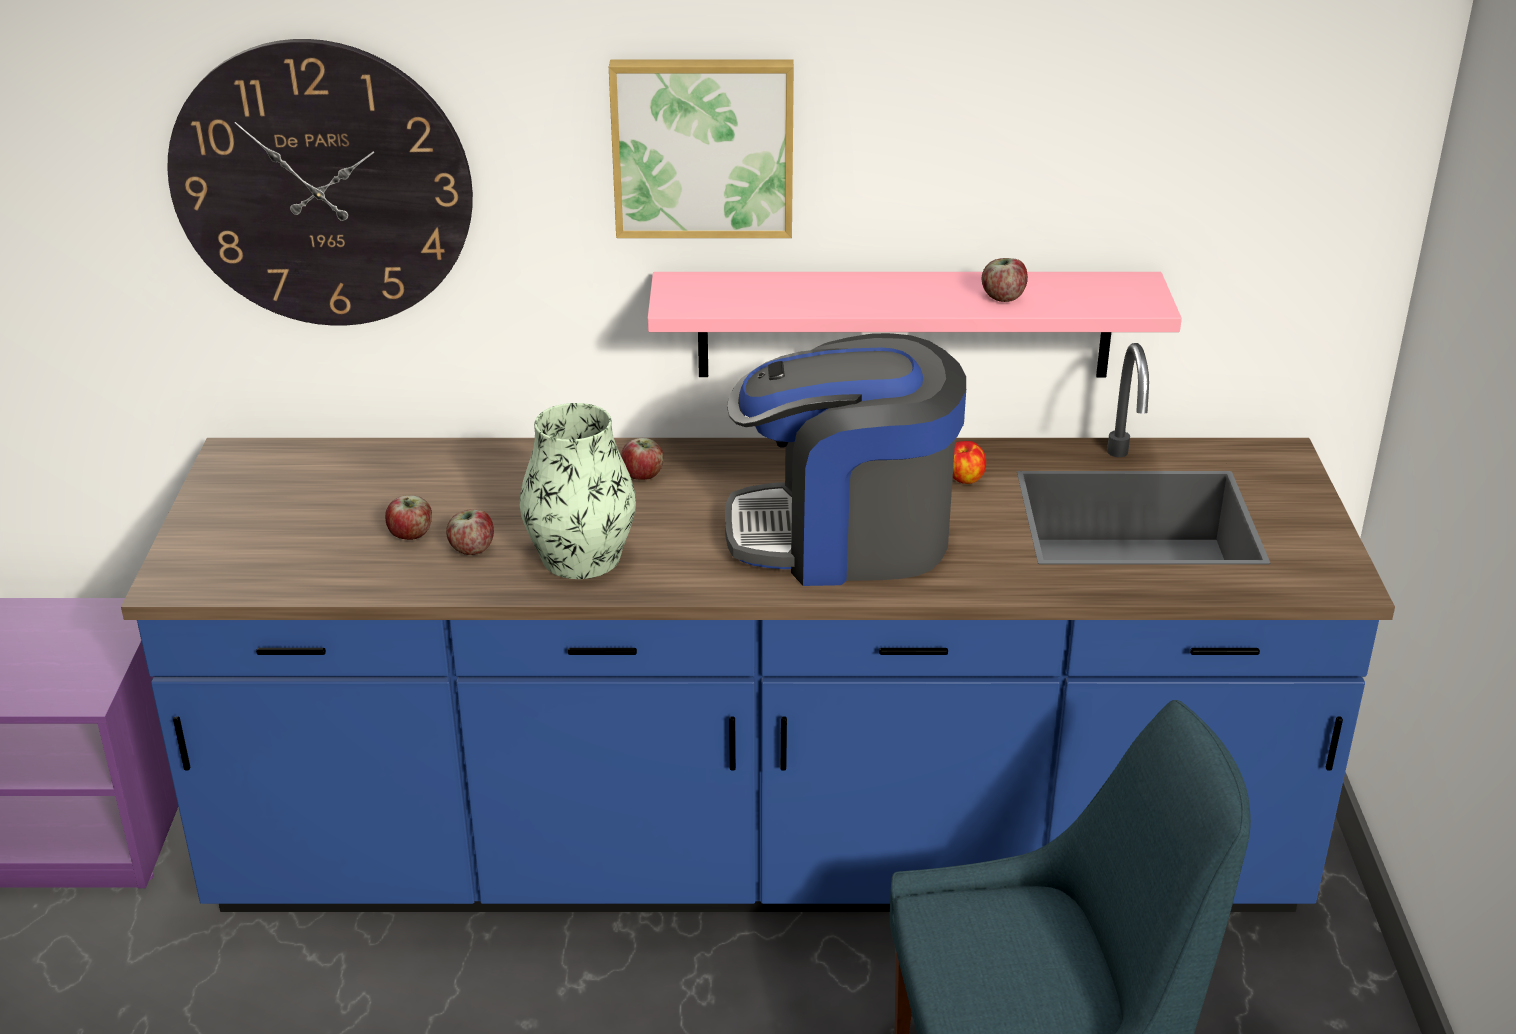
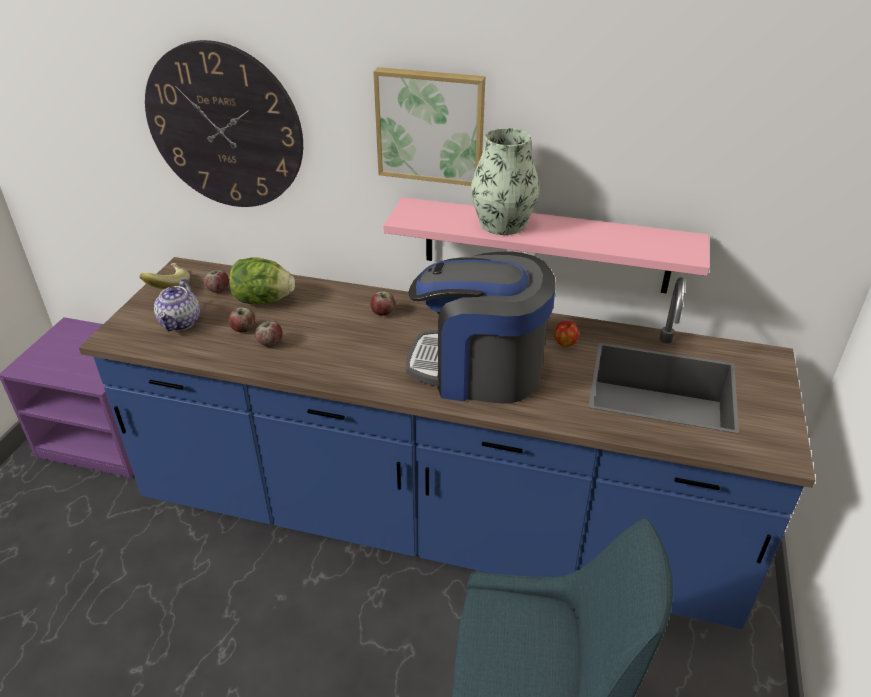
camera: 15 degrees right, 5 degrees up
(226, 488) = (167, 287): none -> banana
(289, 541) = (181, 323): none -> teapot
(420, 486) = (263, 300): none -> lettuce
(581, 557) = (326, 358): vase -> vase (502, 224)
(1002, 297) = (599, 238): apple -> apple (218, 289)

